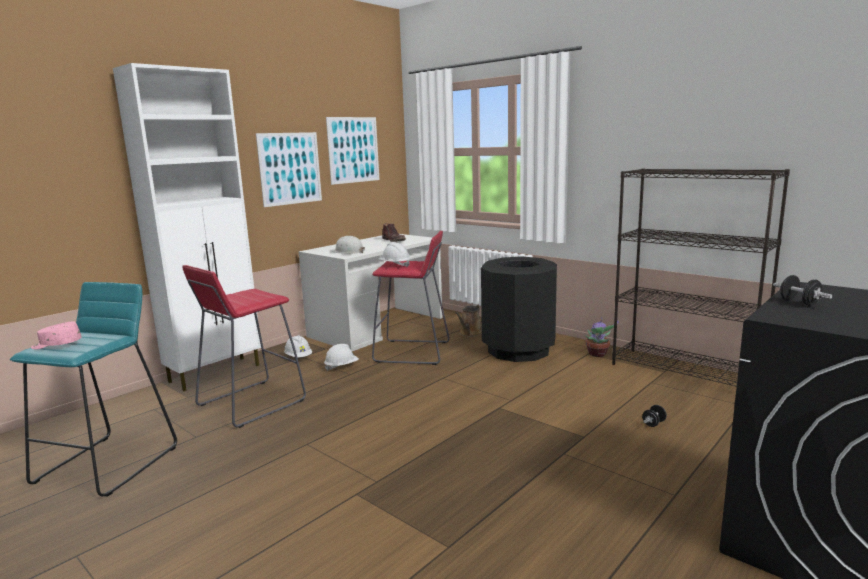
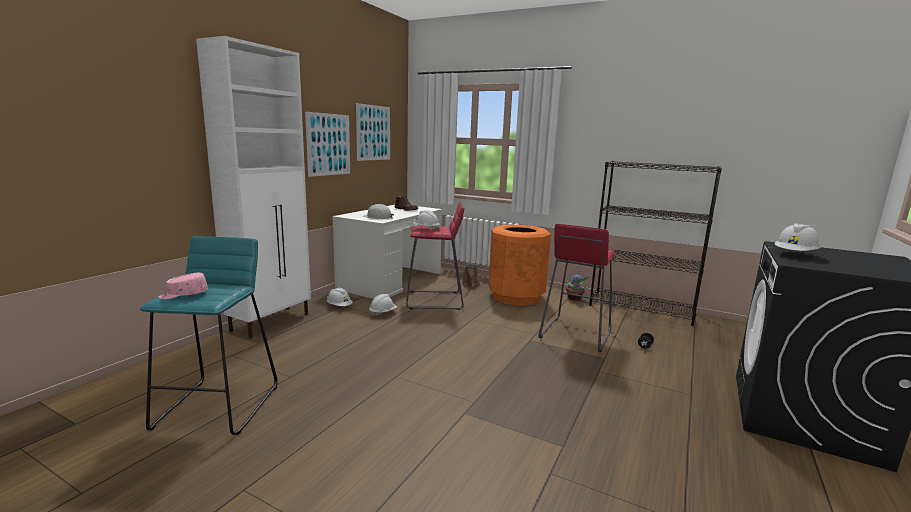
camera: 15 degrees left, 0 degrees up
(250, 403) = (322, 346): red stool -> red stool (575, 334)
(518, 350) = (515, 297): black trash can -> orange trash can
(799, 303) = (794, 255): black dumbbell -> white hard hat

